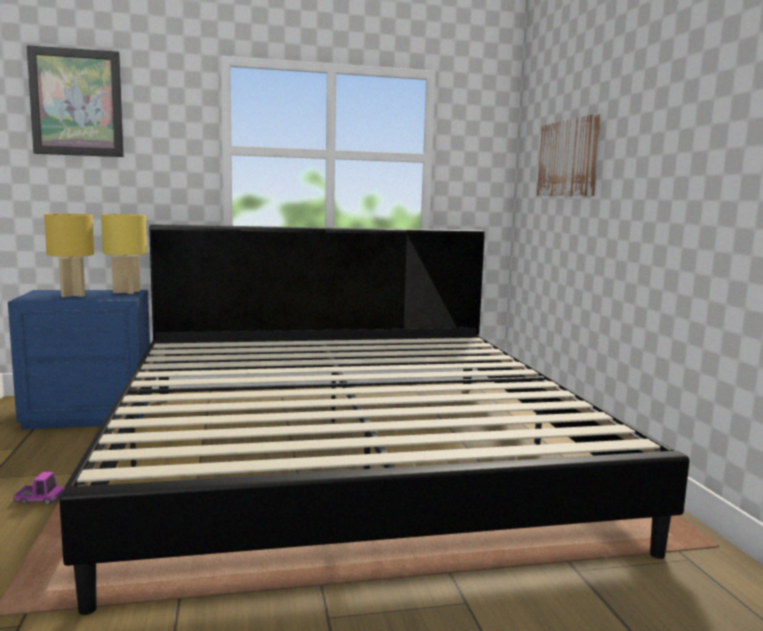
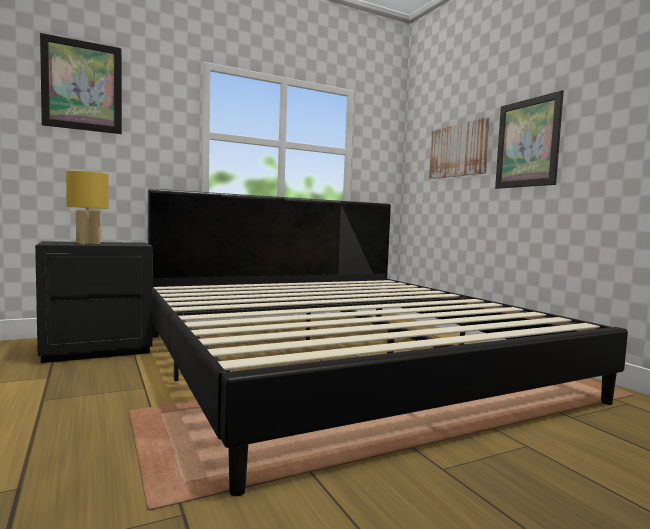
camera: 15 degrees left, 5 degrees down
(39, 499) = (108, 412): toy truck -> none
(90, 414) = (97, 349): blue nightstand -> black nightstand
(127, 292) = (131, 243): yellow table lamp -> none
(637, 158) = (527, 143): none -> picture

